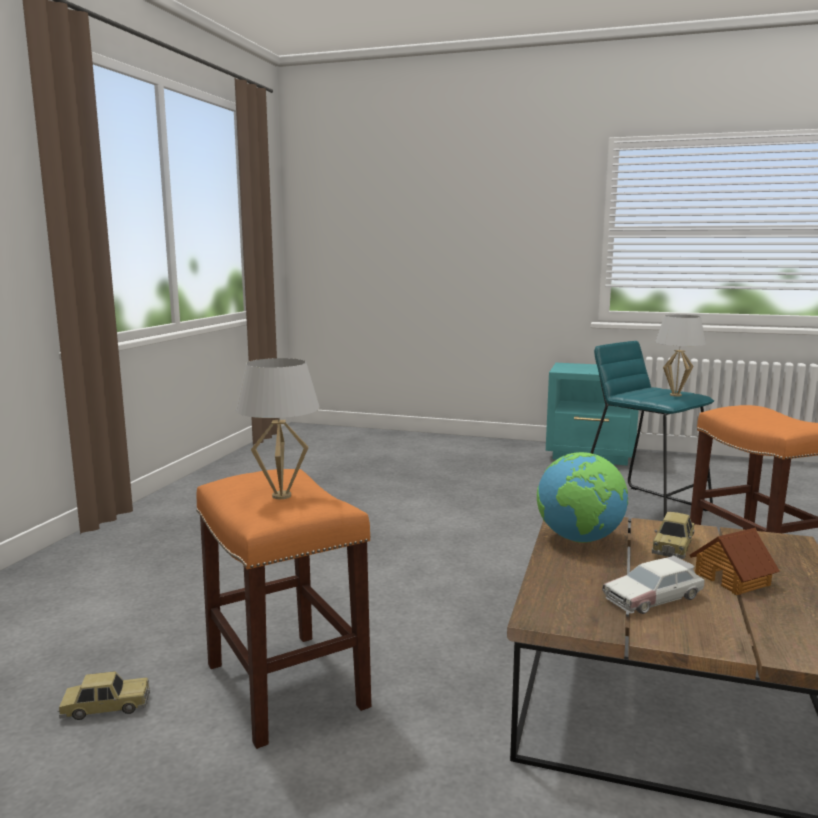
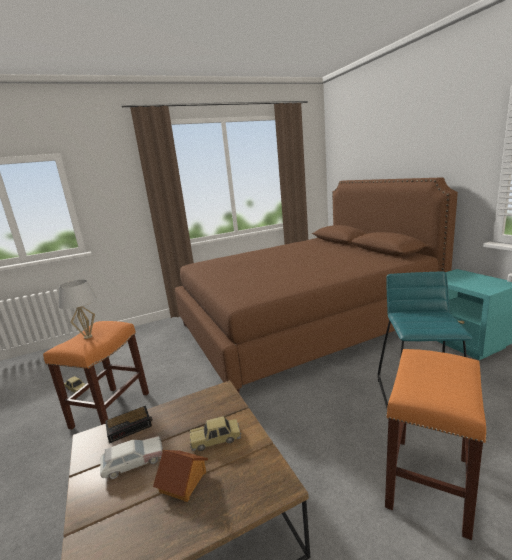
camera: 50 degrees right, 5 degrees up
(378, 482) = (303, 324): none -> brown bed
(559, 583) = (130, 426): none -> alarm clock
(579, 539) = (194, 407): globe -> none
(653, 597) = (133, 462): toy car -> toy car turned 135 degrees clockwise
(675, 395) = (435, 325): white table lamp -> none

